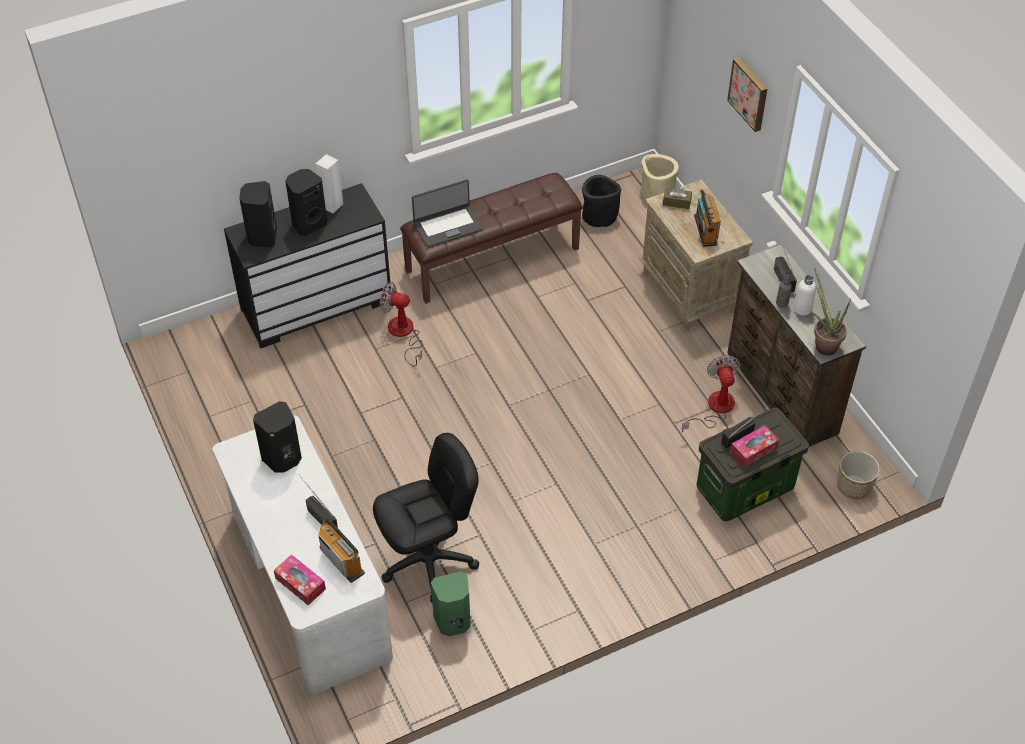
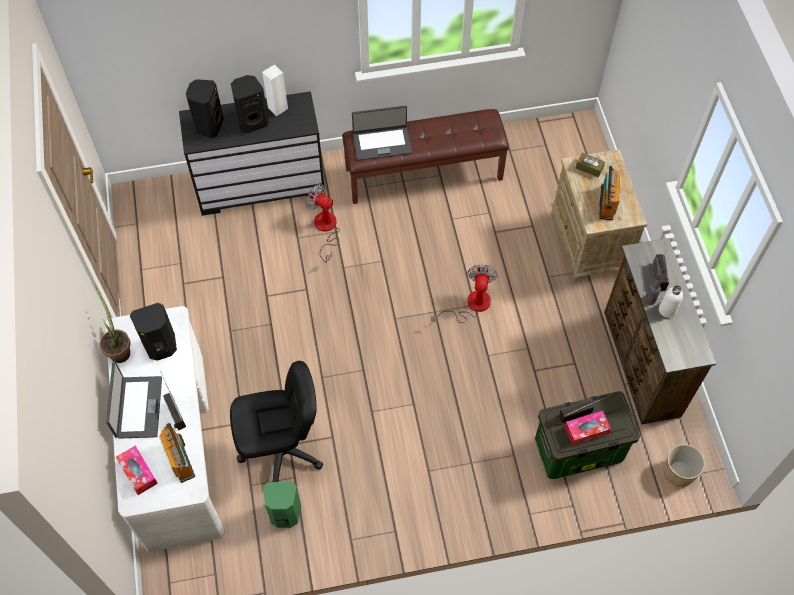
camera: 15 degrees right, 10 degrees up
(278, 522) = (138, 407): none -> laptop
(599, 216) = (531, 151): black planter -> none
(656, 193) = (589, 139): beige planter -> none
(714, 408) = (575, 364): fan -> fan (471, 305)
(749, 93) = (675, 88): picture -> none
(823, 343) = (675, 351): potted plant -> potted plant (119, 349)

